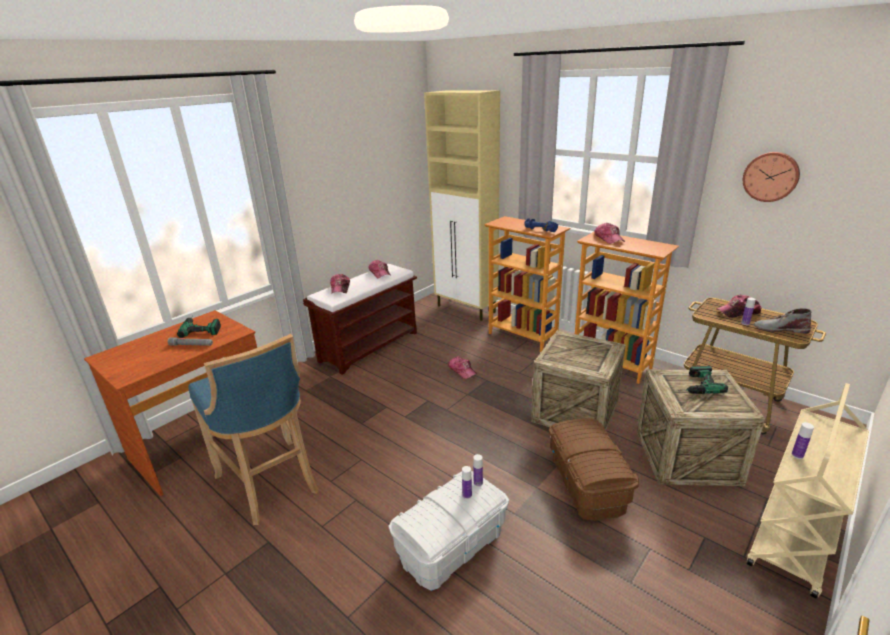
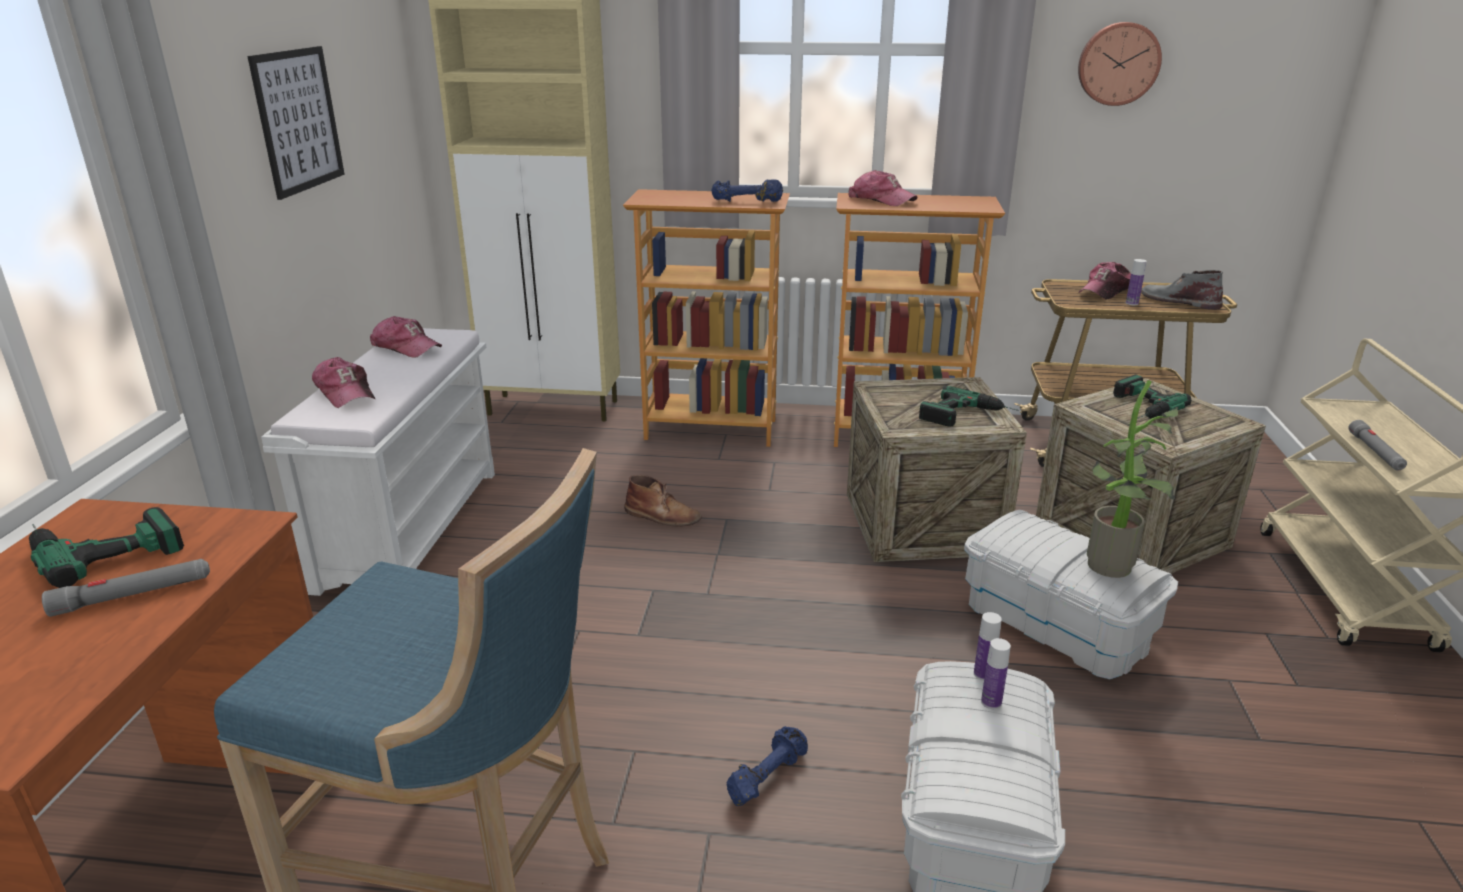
camera: 35 degrees left, 0 degrees up
(356, 178) = (298, 120): none -> picture
(370, 346) = (411, 527): brown bench -> white bench
(394, 490) = (766, 777): none -> blue dumbbell
(462, 370) = (663, 516): cap -> brown boot
(586, 483) = (1055, 624): brown storage box -> white storage box
(589, 363) = (969, 416): none -> power drill
(601, 464) = (1115, 569): none -> potted plant
(780, 329) = (1179, 301): grey boot -> grey boot turned 60 degrees clockwise
(797, 455) = (1375, 452): bottle -> grey flashlight

